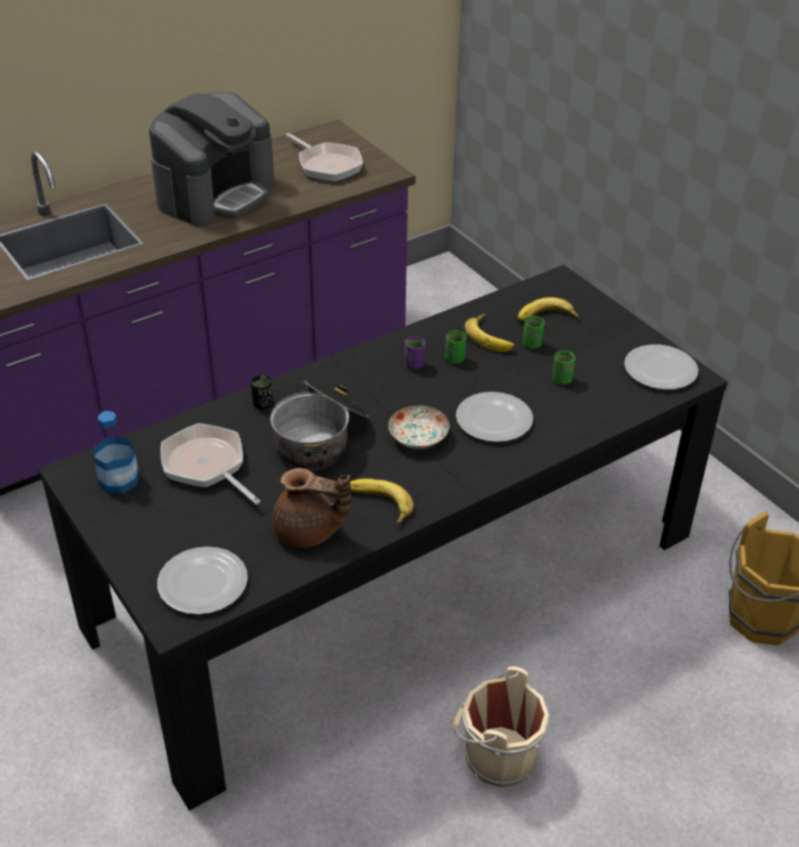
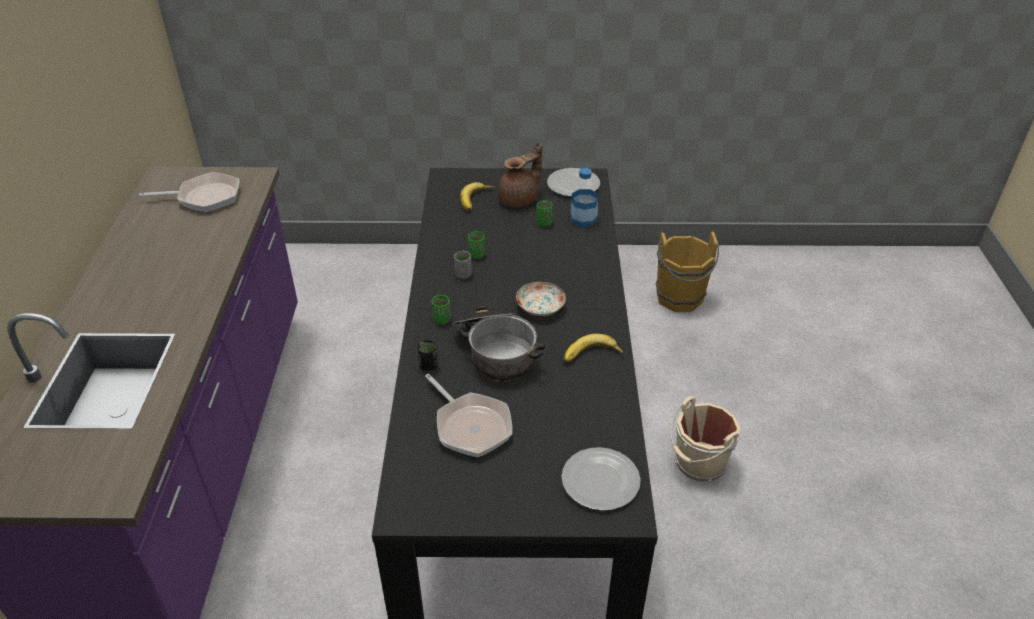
camera: 55 degrees left, 0 degrees up
(119, 479) = (437, 485): bottle -> bottle (583, 219)
(207, 466) = (470, 426): frying pan -> frying pan turned 120 degrees counterclockwise
(216, 193) = (160, 266): coffee machine -> none
(308, 532) = (591, 401): brown teapot -> brown teapot (520, 199)
(414, 365) = (463, 275): purple cup -> grey cup
(491, 336) = (470, 229): banana -> none
(493, 419) = (554, 267): plate -> none
(532, 344) = (497, 218): green cup -> green cup (441, 320)

